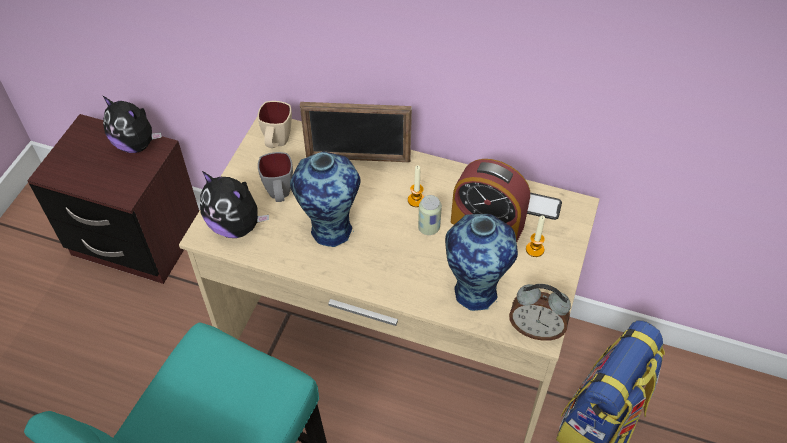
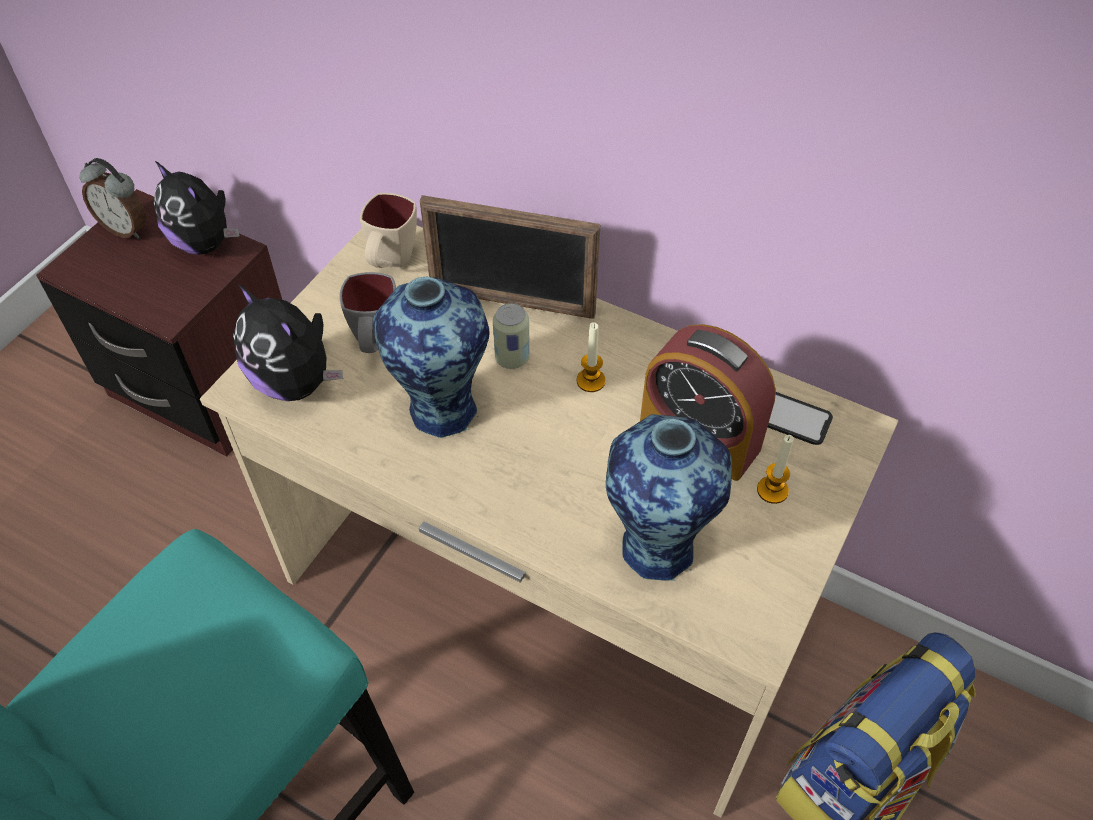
camera: 10 degrees right, 0 degrees up
(429, 228) = (601, 428): can -> can (512, 358)
(535, 329) = (749, 628): alarm clock -> alarm clock (126, 228)

